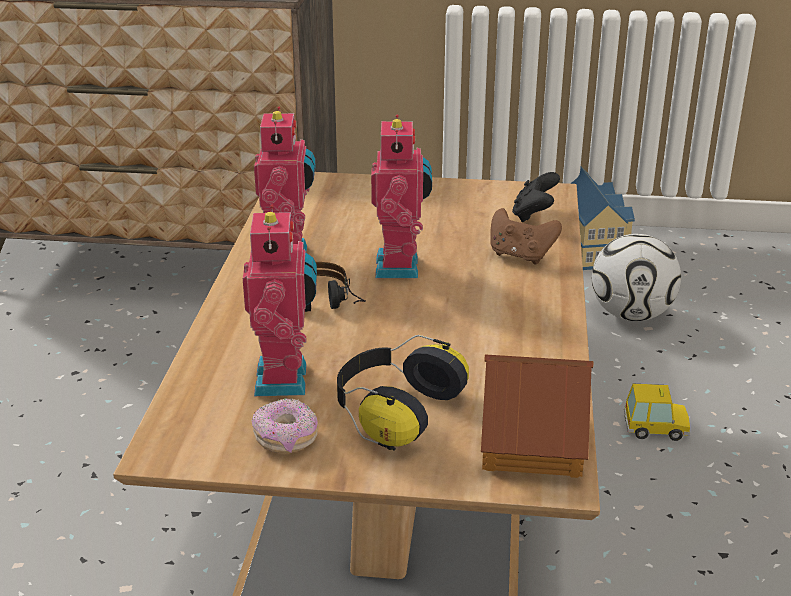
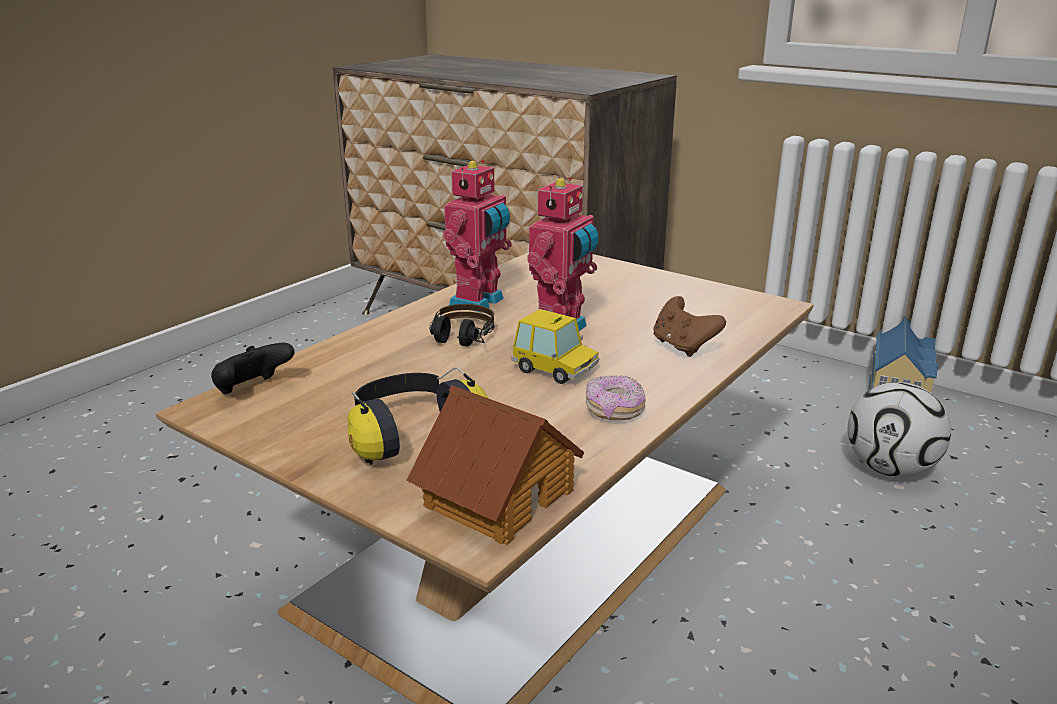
camera: 30 degrees right, 5 degrees down
(286, 379) = (359, 386): toy robot -> none
(286, 439) = (300, 428): donut -> donut (614, 410)
(534, 215) = (737, 319): black game controller -> black game controller (252, 390)
(655, 427) = (828, 581): toy car -> toy car (555, 369)

